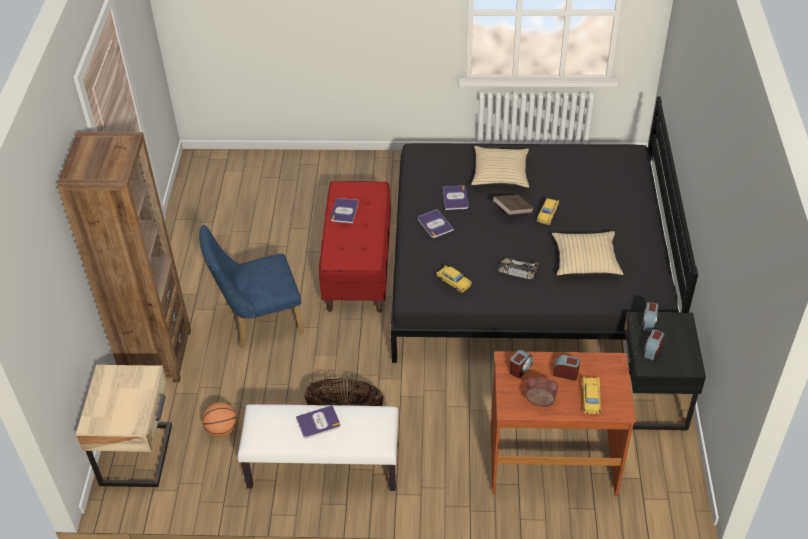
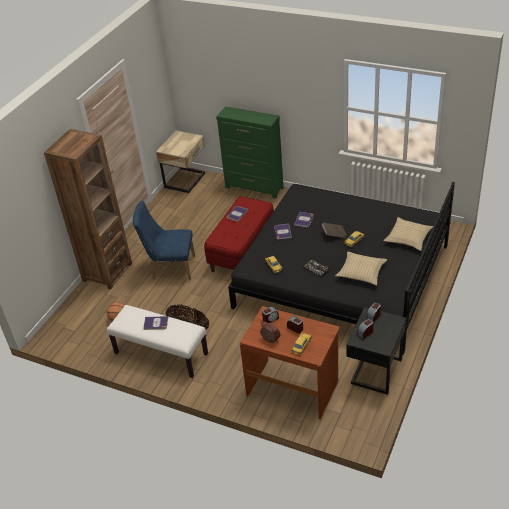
camera: 25 degrees right, 5 degrees down
(140, 455) = (70, 321): beige nightstand -> beige nightstand (186, 181)
(320, 161) = (254, 188): none -> green dresser
(500, 173) = (340, 211): beige pillow -> beige pillow (408, 238)

